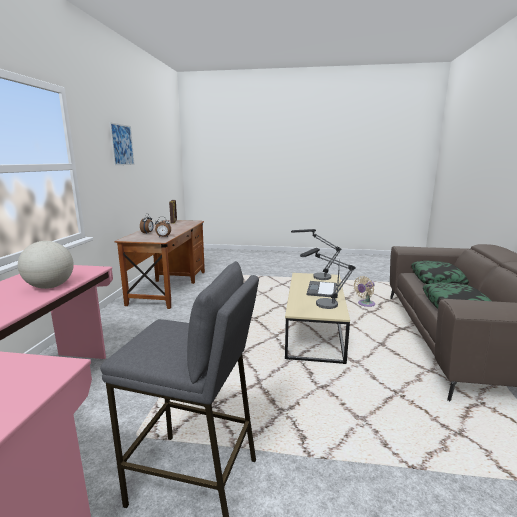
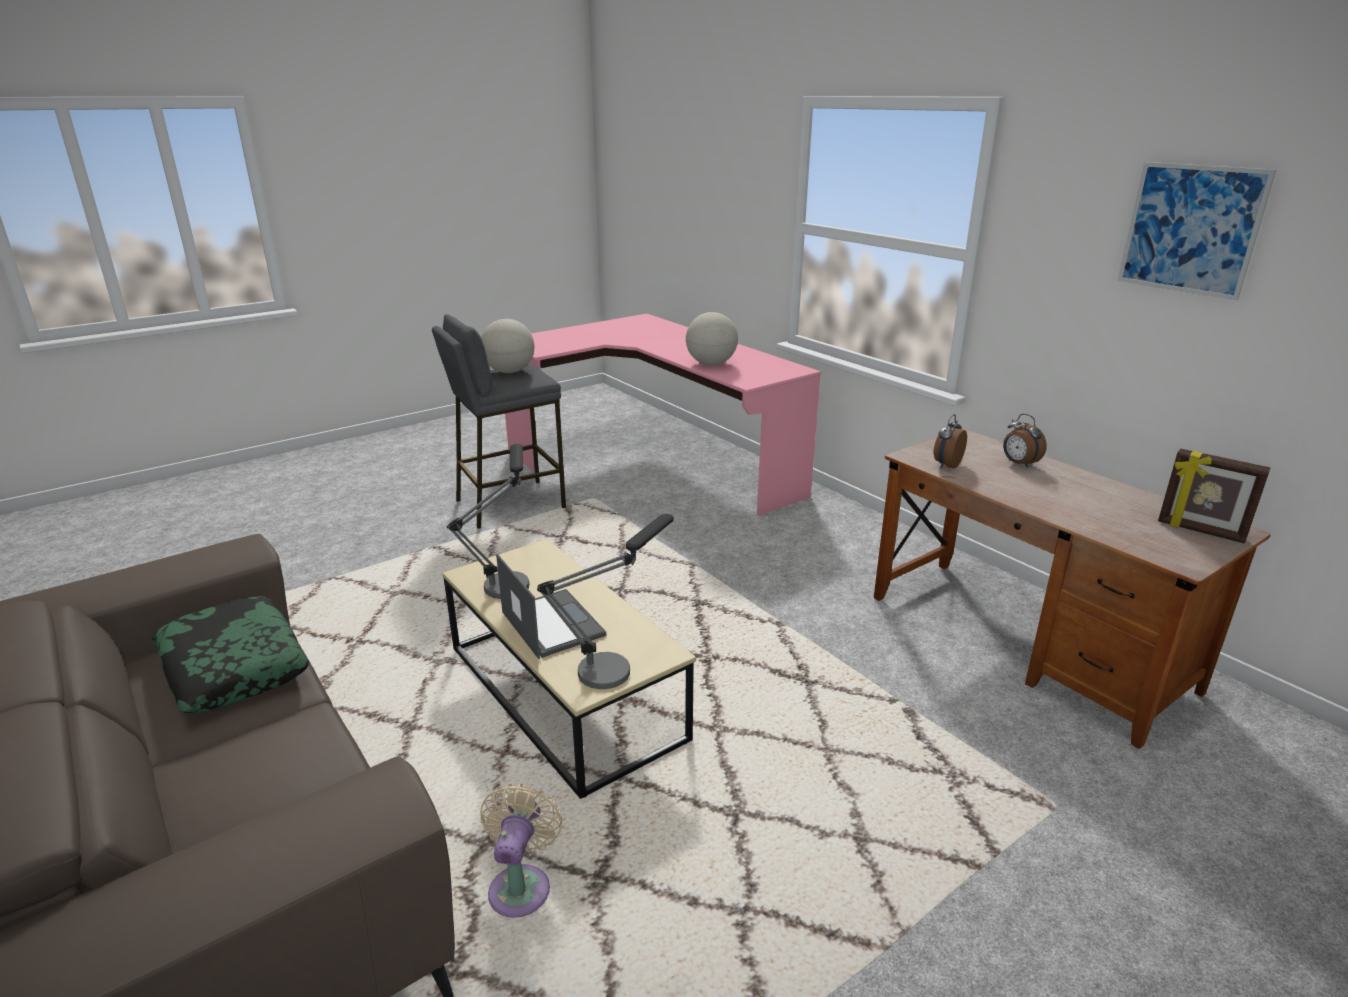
camera: 135 degrees right, 10 degrees up
(162, 345) = (509, 372): none -> globe
(437, 279) = (258, 794): pillow -> none

